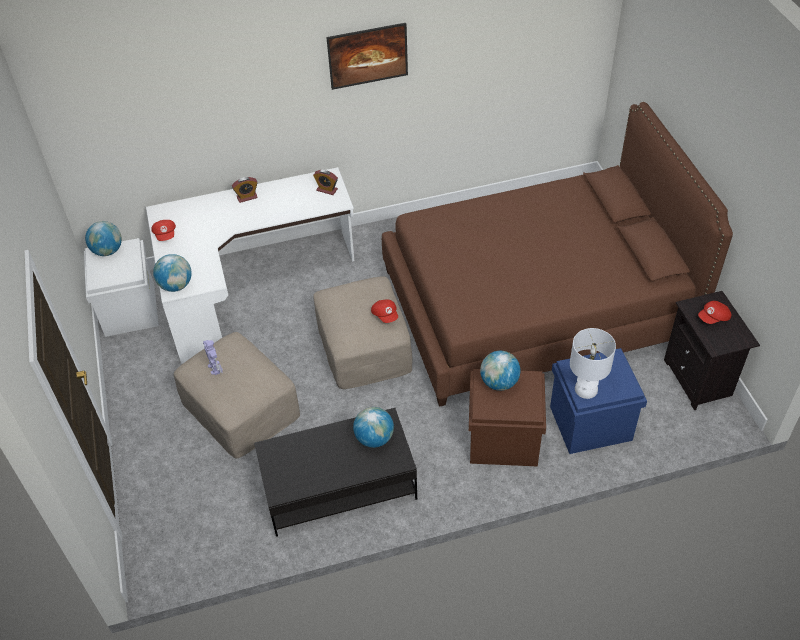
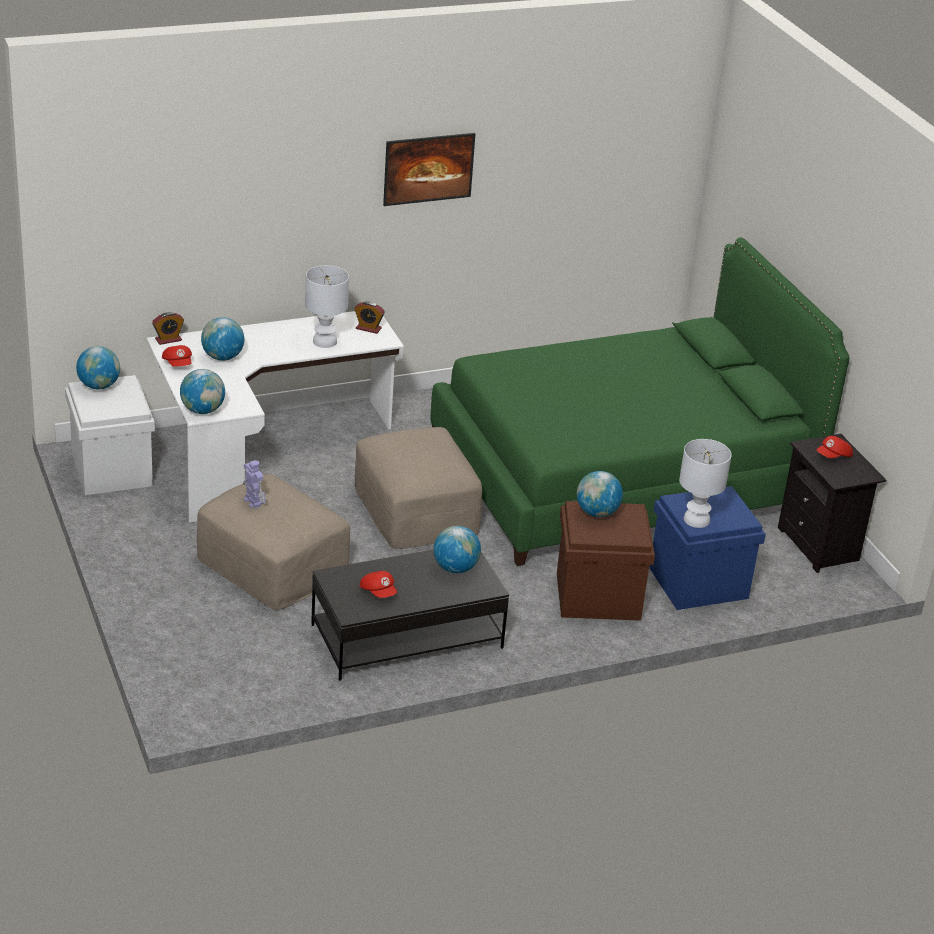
camera: 10 degrees left, 15 degrees down
(202, 226) = (222, 357): none -> globe
(247, 197) = (271, 332): alarm clock -> alarm clock (168, 340)
(289, 205) = (325, 341): none -> white table lamp
(385, 315) = (451, 458): red cap -> red cap (379, 592)
(536, 305) = (621, 475): brown bed -> green bed

